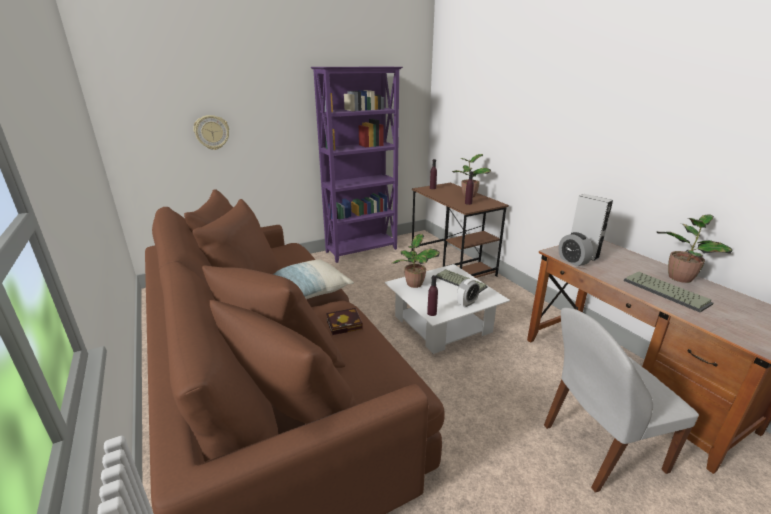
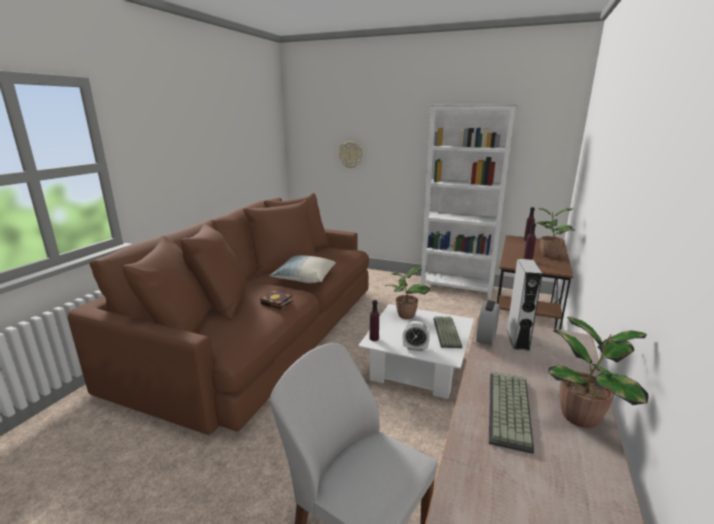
camera: 50 degrees right, 5 degrees down
(362, 250) = (457, 288): purple bookcase -> white bookcase

